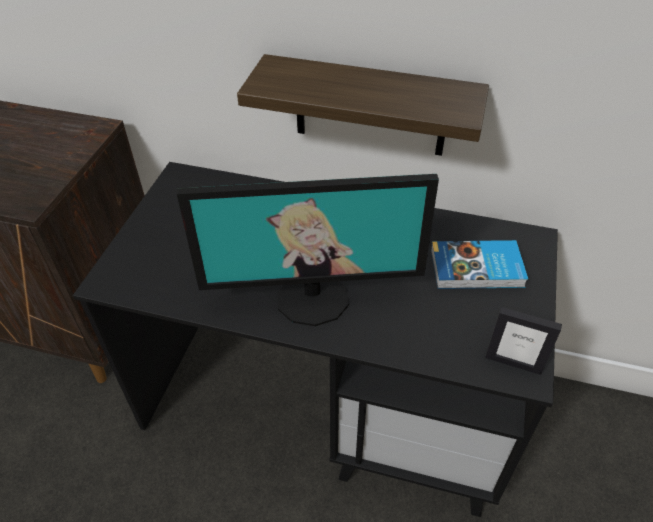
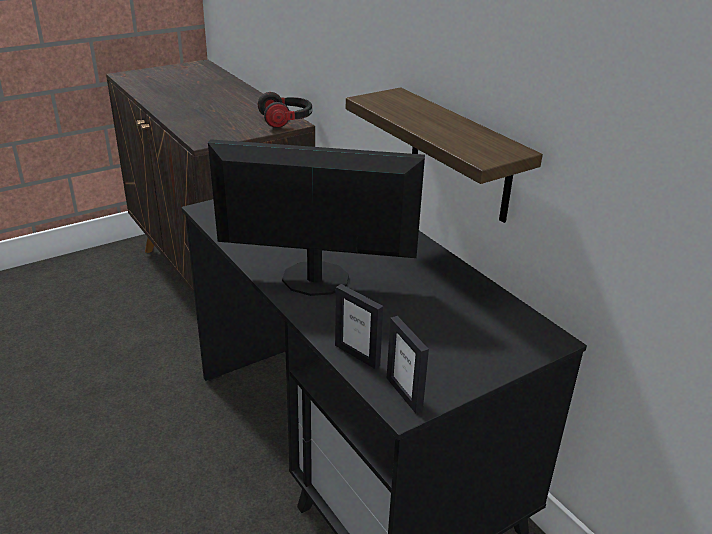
camera: 40 degrees right, 15 degrees down
(84, 128) = (286, 120): none -> headphones
(313, 298) = (315, 279): monitor -> monitor turned 150 degrees clockwise
(440, 352) = (357, 355): none -> picture frame
(477, 269) = (466, 329): book -> none

